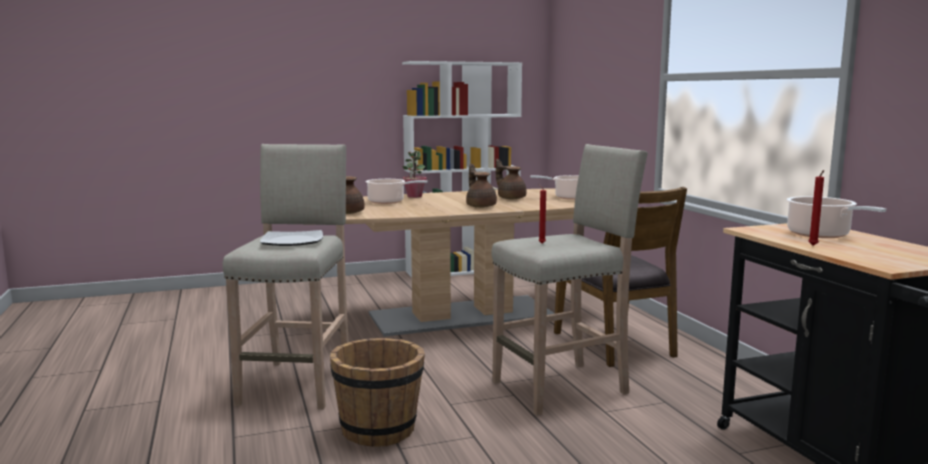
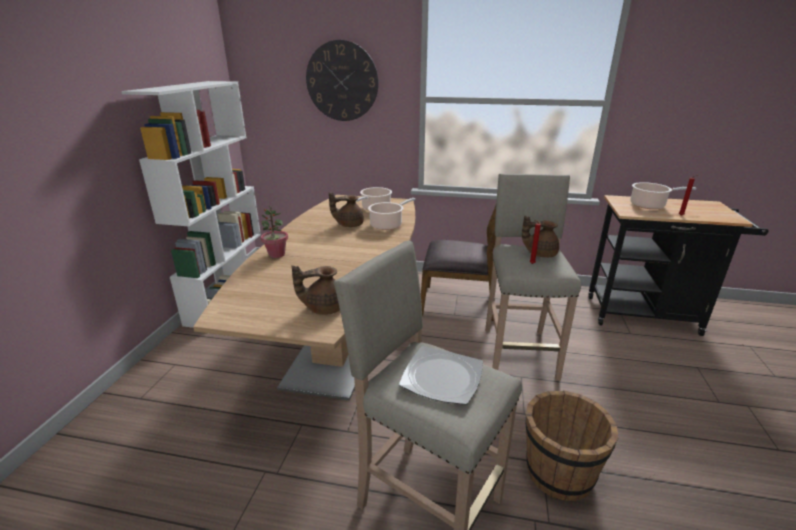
camera: 60 degrees left, 15 degrees up
(388, 202) = (290, 273): cooking pot -> cooking pot (388, 225)
(480, 206) = (372, 244): brown teapot -> brown teapot (539, 253)
(609, 61) = (342, 81): none -> wall clock

